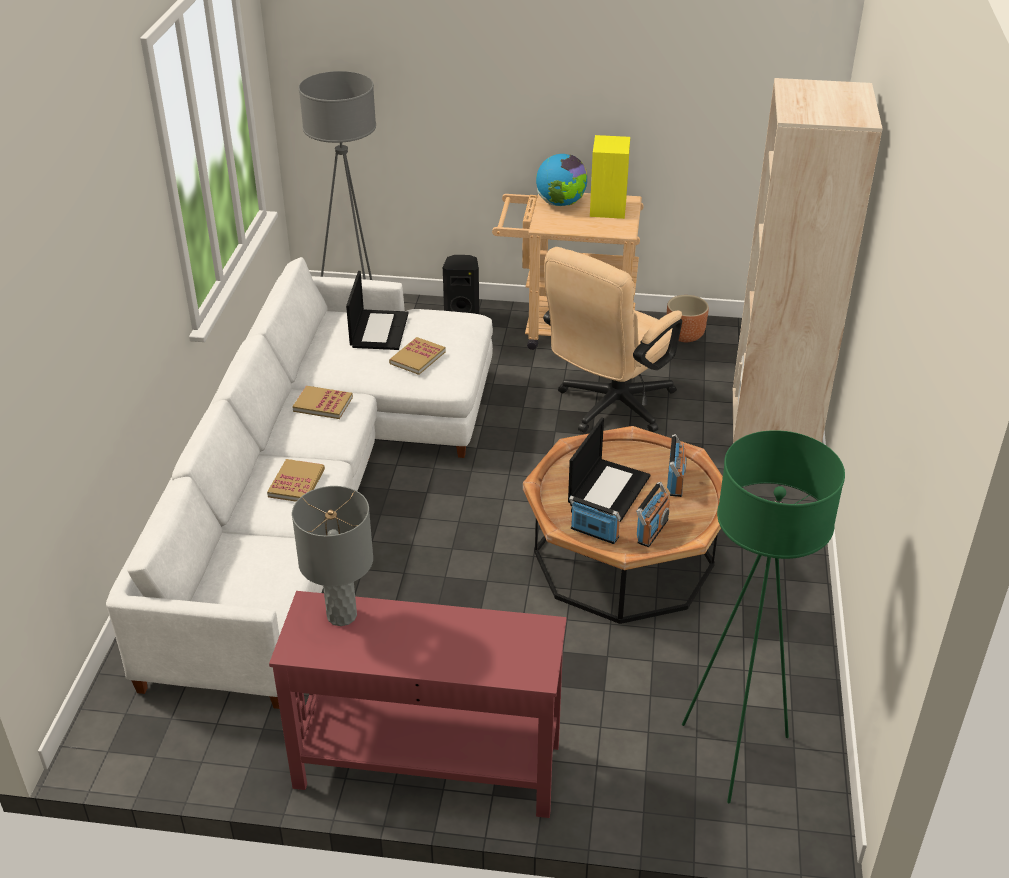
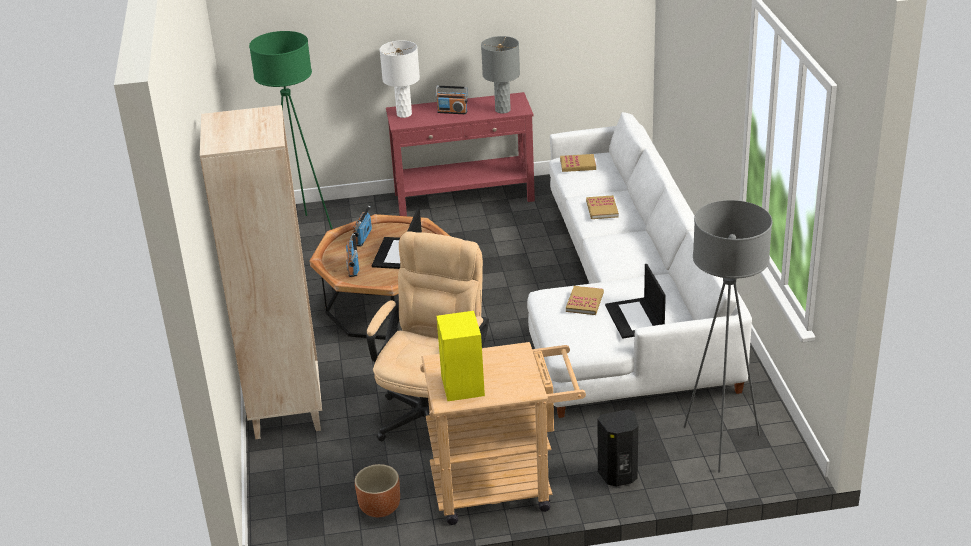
camera: 165 degrees right, 5 degrees down
(323, 404) = (628, 255): book -> book (578, 164)
(526, 657) = (404, 114): none -> white table lamp
(561, 203) = (514, 381): globe -> none
(594, 533) = (399, 229): radio -> radio (452, 111)

